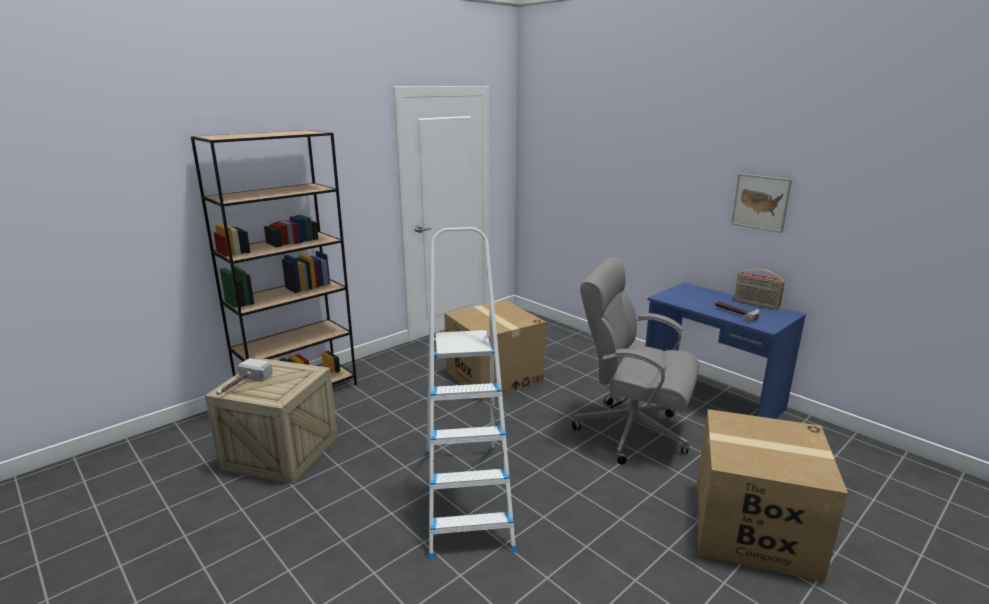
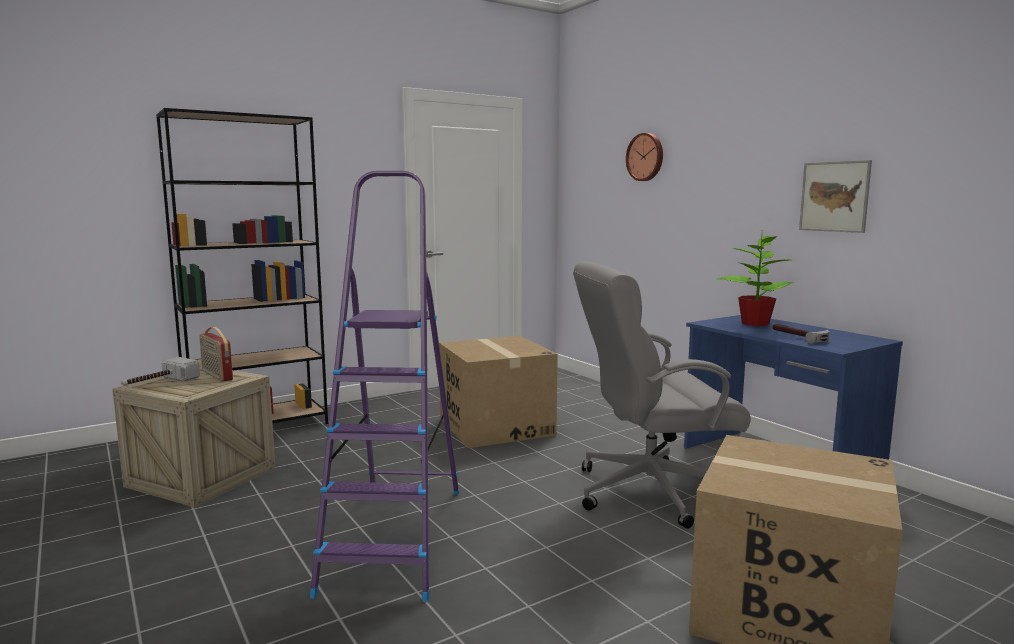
camera: 10 degrees right, 10 degrees down
(466, 496) = (395, 537): white step ladder -> purple step ladder
(600, 147) = (646, 157): none -> wall clock
(632, 431) = (650, 491): grey office chair -> grey office chair turned 45 degrees counterclockwise
(697, 296) = (755, 323): none -> potted plant
(756, 304) = (833, 331): radio -> radio (216, 375)

